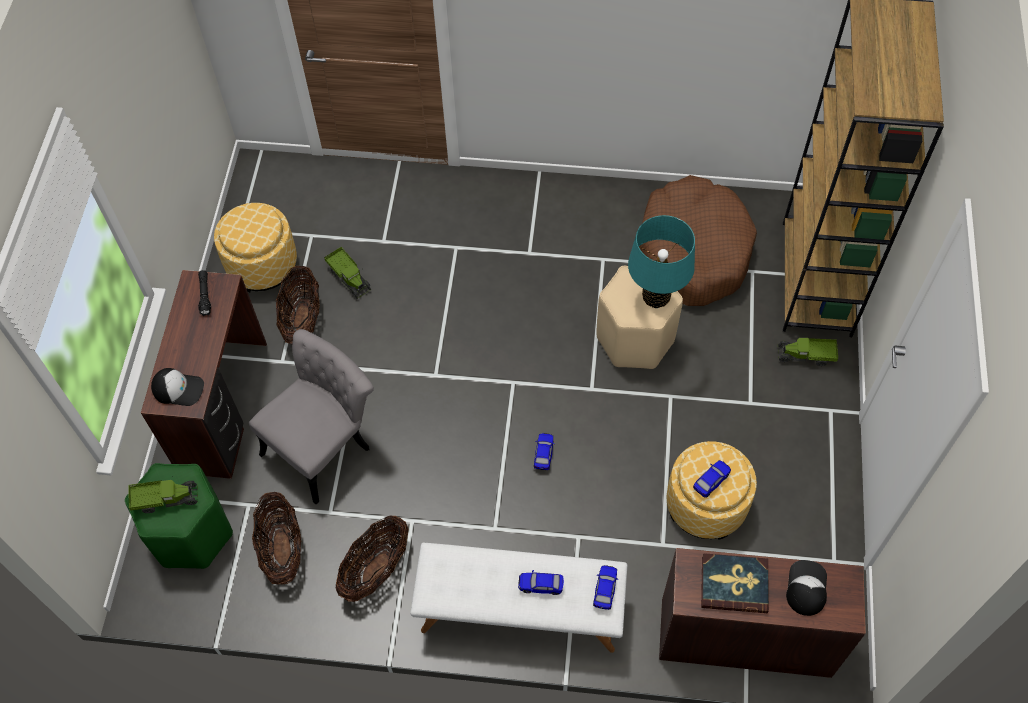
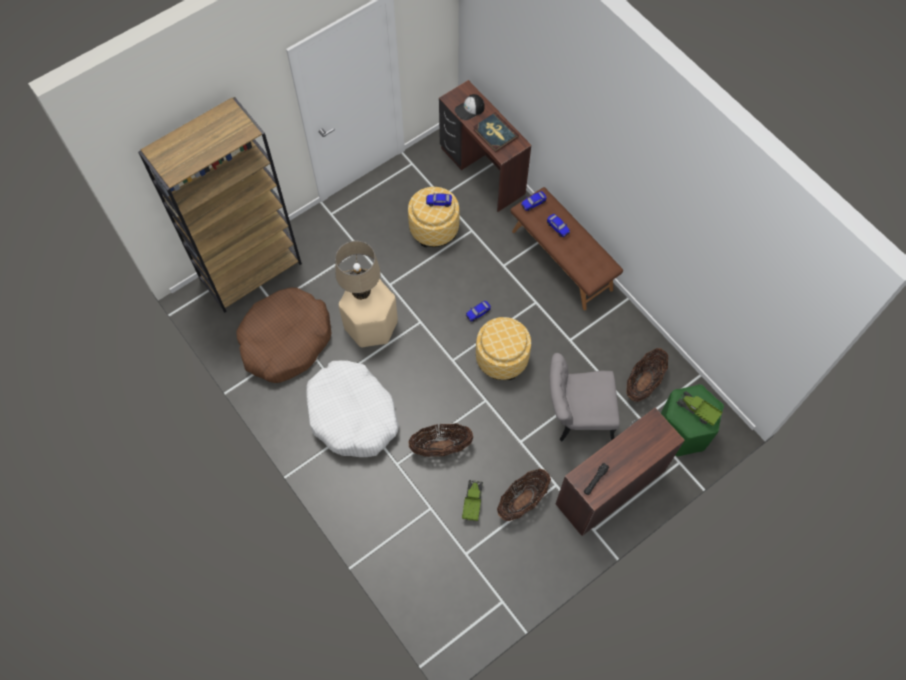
camera: 135 degrees left, 5 degrees up
(178, 388) = (654, 435): cap -> none
(262, 264) = (512, 561): ottoman -> ottoman (502, 358)
(376, 569) = (607, 333): basket -> basket (441, 446)
(520, 612) = (562, 259): white bench -> brown bench
(547, 249) = (352, 414): none -> white dog bed
(656, 297) = (361, 292): turquoise table lamp -> beige table lamp
(806, 356) = (307, 244): toy truck -> none

